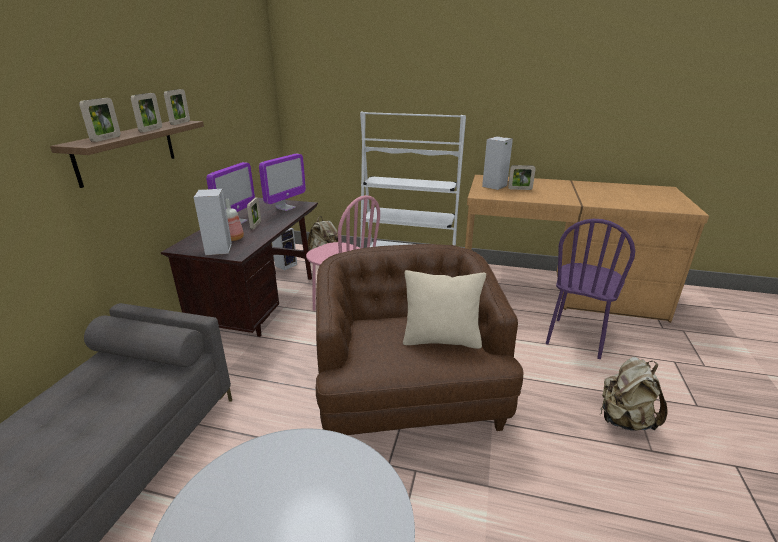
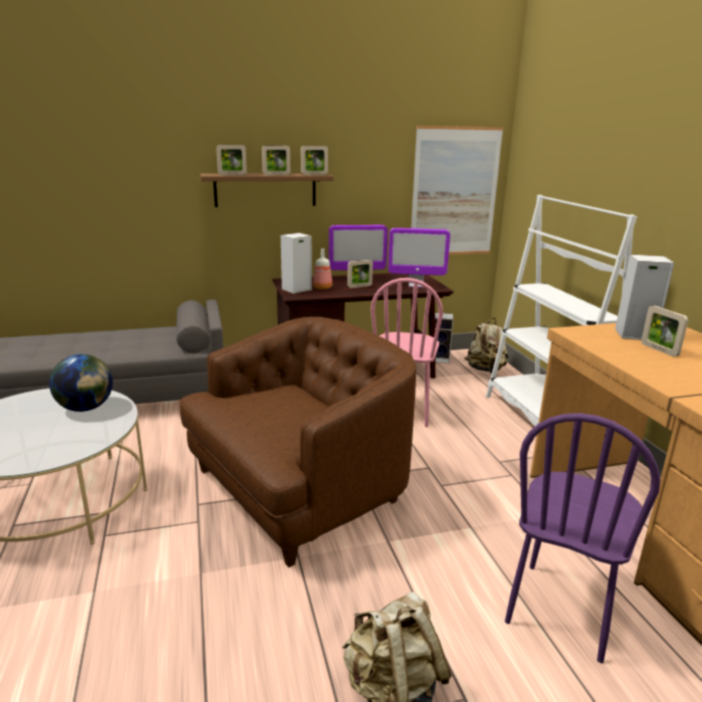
camera: 60 degrees right, 5 degrees down
(257, 121) = (454, 192): none -> picture
(276, 473) = (86, 408): none -> globe
(441, 340) = (287, 425): beige pillow -> none
(576, 338) = (561, 609): purple chair -> purple chair turned 60 degrees counterclockwise

